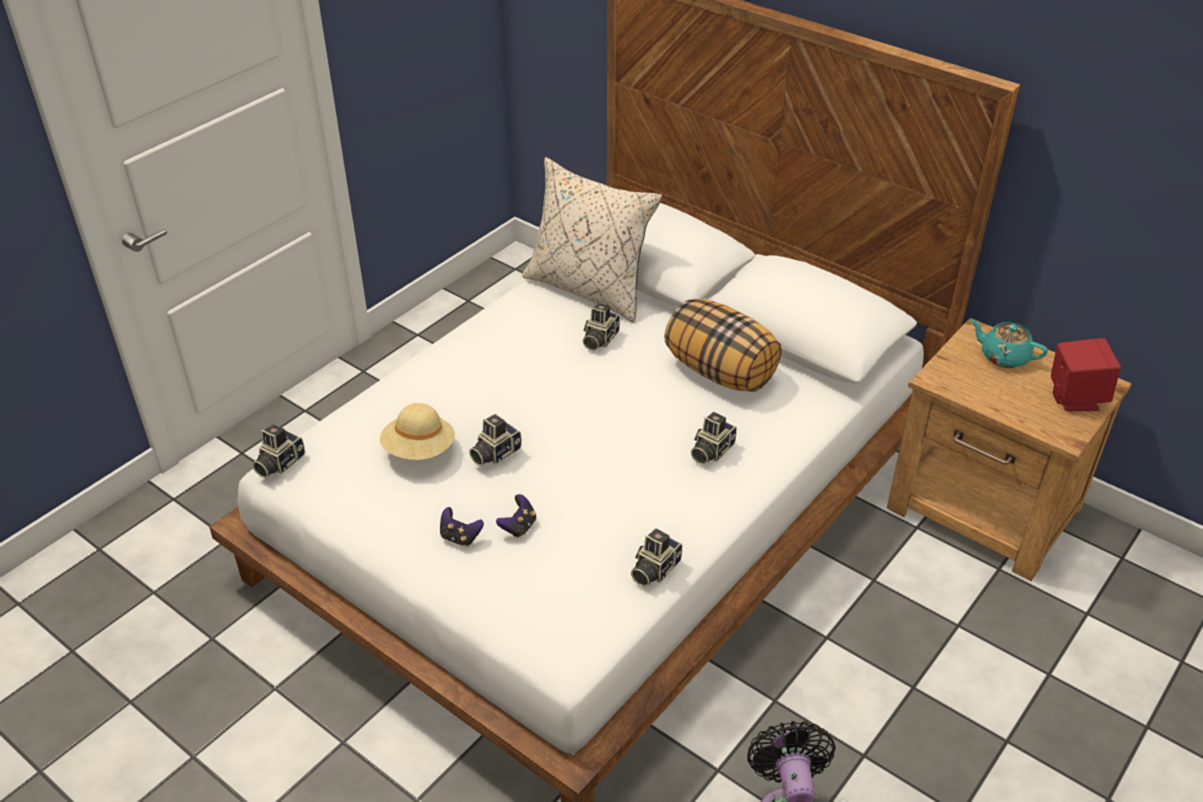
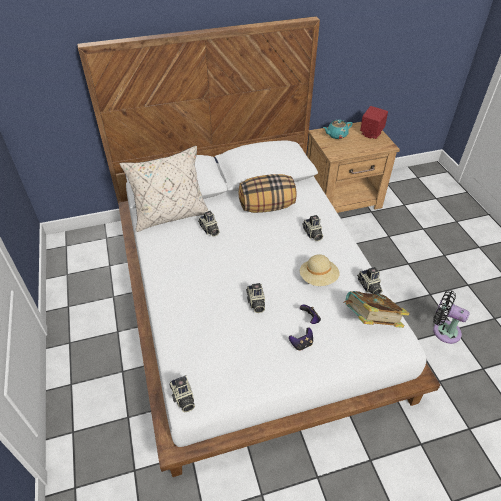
camera: 55 degrees left, 5 degrees up
(419, 450) = (229, 330): beige hat -> beige hat (318, 278)
(576, 600) = (370, 321): none -> book

